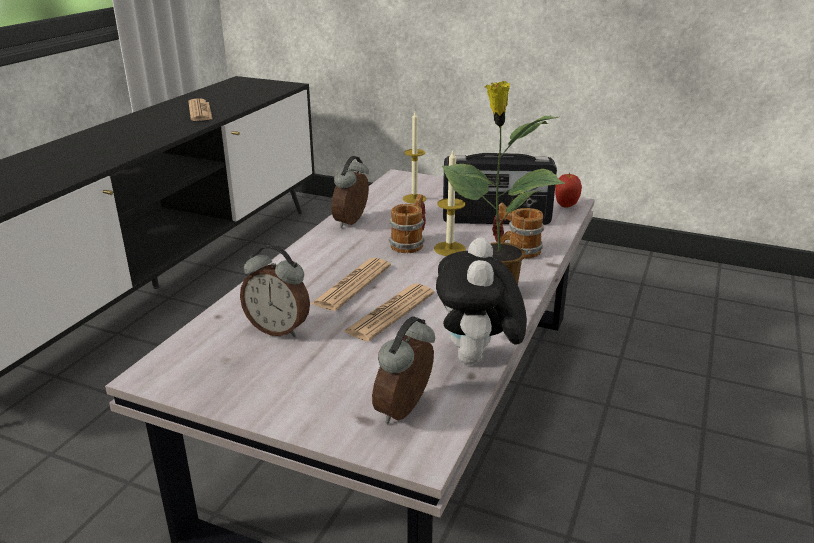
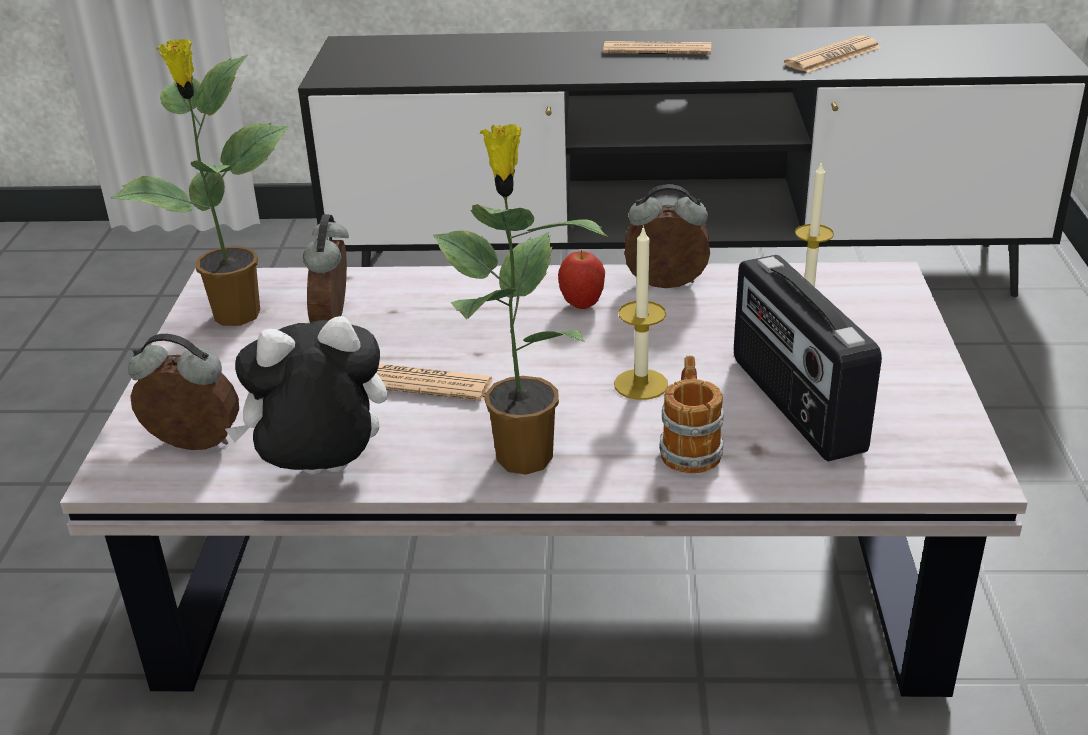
camera: 70 degrees right, 5 degrees up
(222, 372) = (235, 316): none -> potted plant
(352, 285) = (471, 336): newspaper -> newspaper (657, 50)
(410, 243) = (633, 348): mug -> none
(566, 206) = (944, 470): apple -> apple (582, 305)

